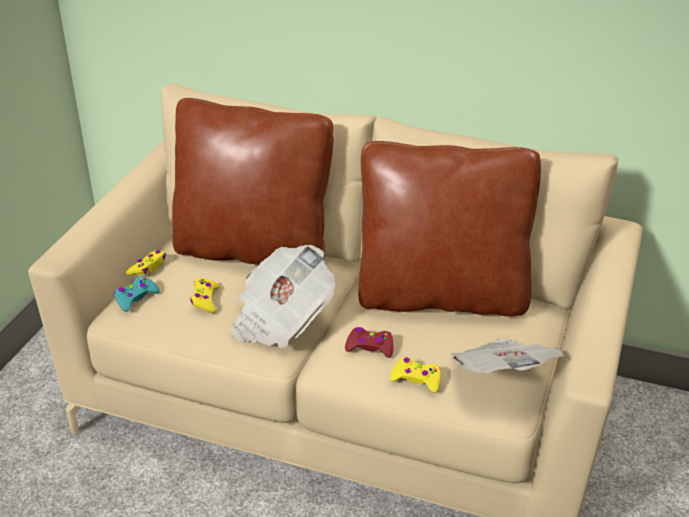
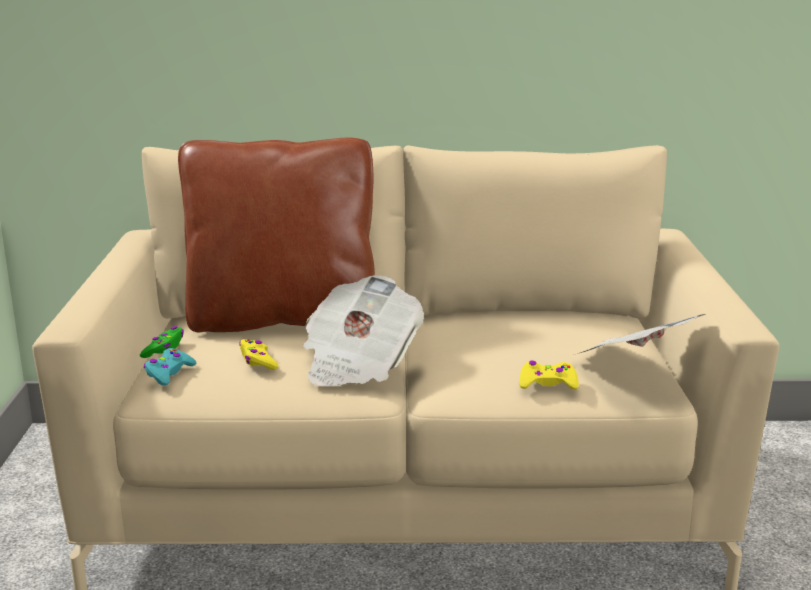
camera: 20 degrees left, 15 degrees down
(148, 267) = (164, 349): yellow game controller -> green game controller
(370, 347) = (477, 368): red game controller -> none
(441, 296) = (517, 321): brown pillow -> none

